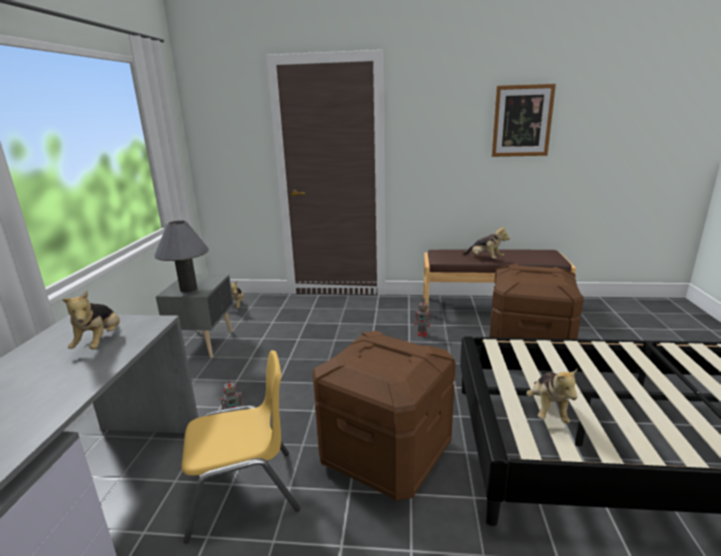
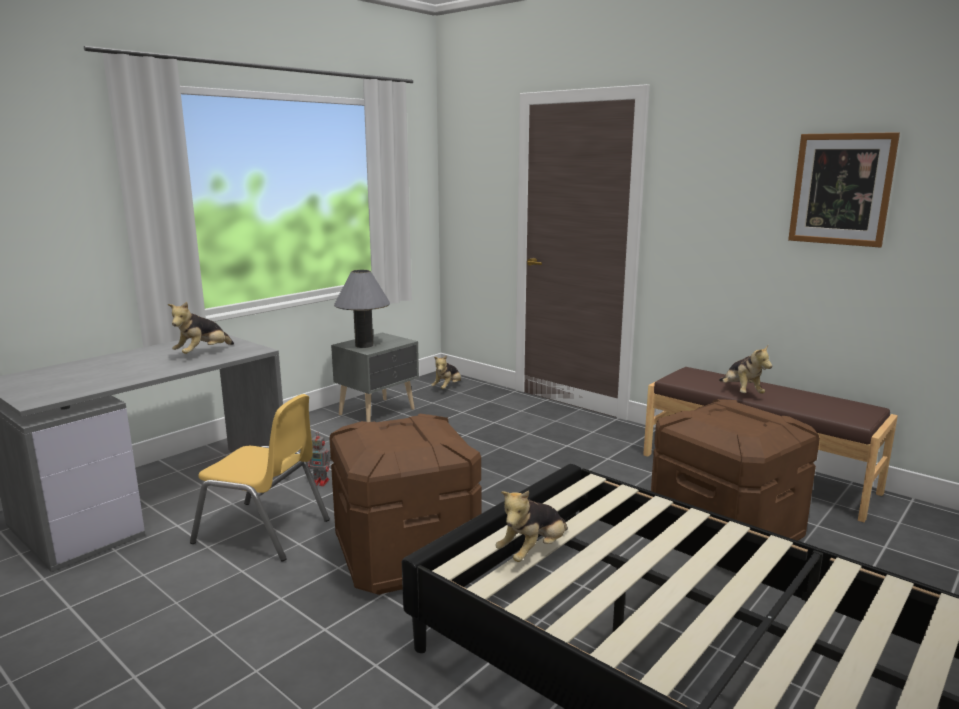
camera: 35 degrees right, 5 degrees down
(423, 334) = (609, 473): toy robot -> none

